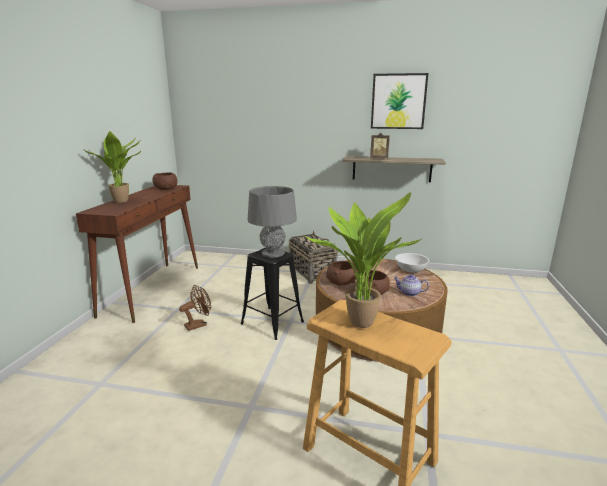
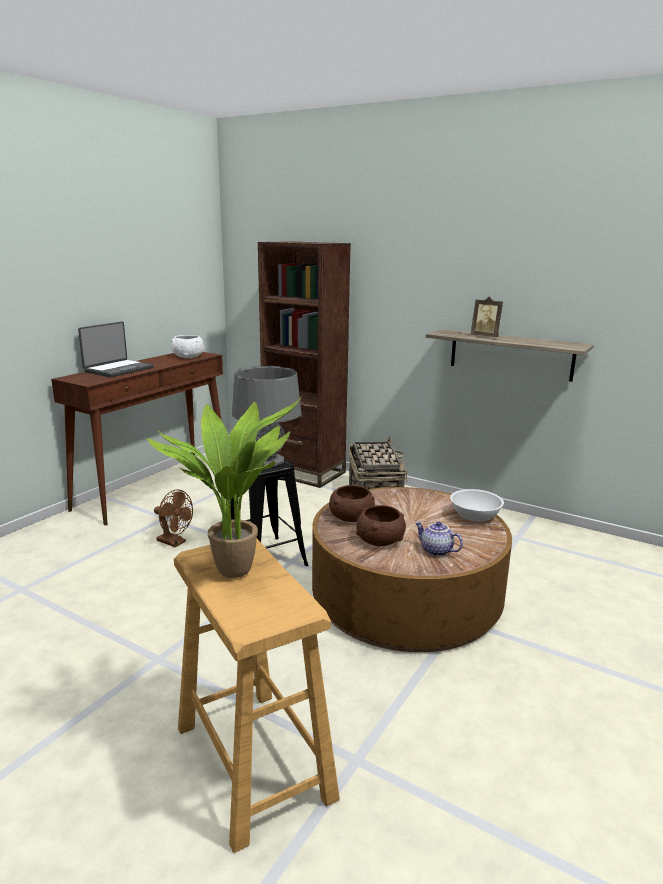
camera: 20 degrees right, 0 degrees up
(123, 202) = (118, 369): potted plant -> laptop
(166, 188) = (188, 356): brown bowl -> white bowl
(199, 324) = (175, 542): brown fan -> brown fan turned 45 degrees clockwise
(253, 263) = (304, 472): none -> brown bookcase
(398, 101) = (525, 248): picture -> none

